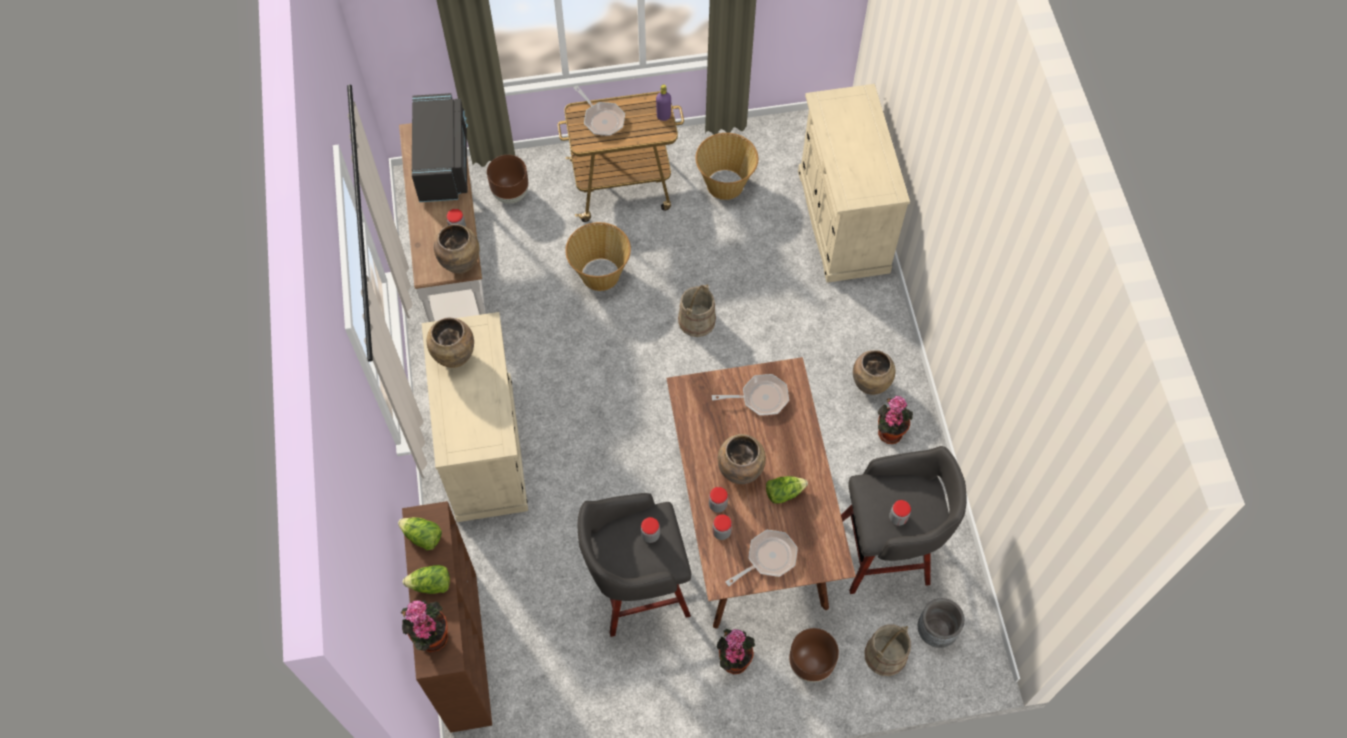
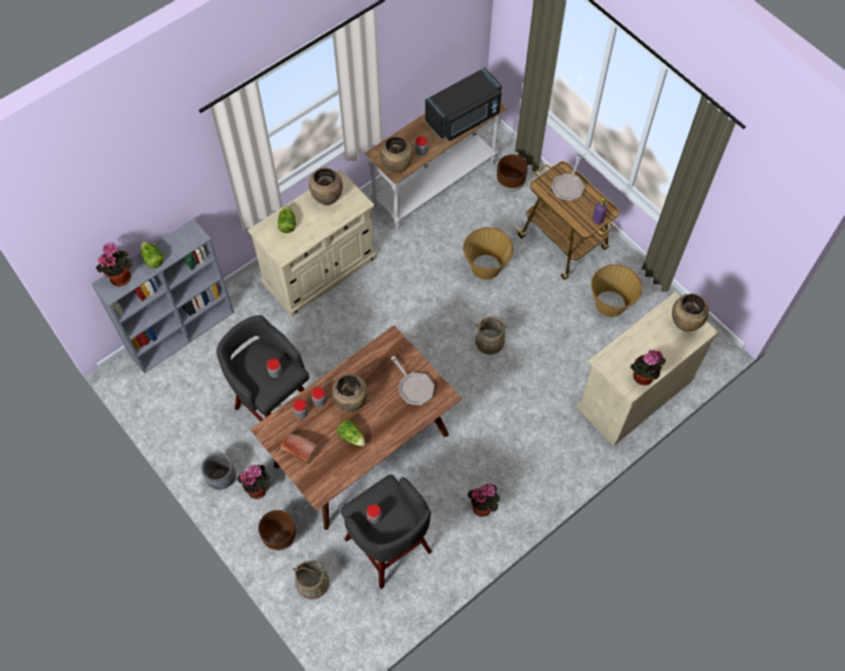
camera: 60 degrees right, 0 degrees up
(422, 537) = (180, 238): lettuce -> lettuce (287, 224)
(463, 649) = (183, 331): brown bookcase -> grey bookcase
(768, 558) = (298, 450): frying pan -> bread
(870, 385) = (512, 476): brown vase -> brown vase (684, 324)
(888, 175) = (643, 378): none -> potted plant
(936, 631) = (348, 609): grey planter -> grey planter (221, 478)

